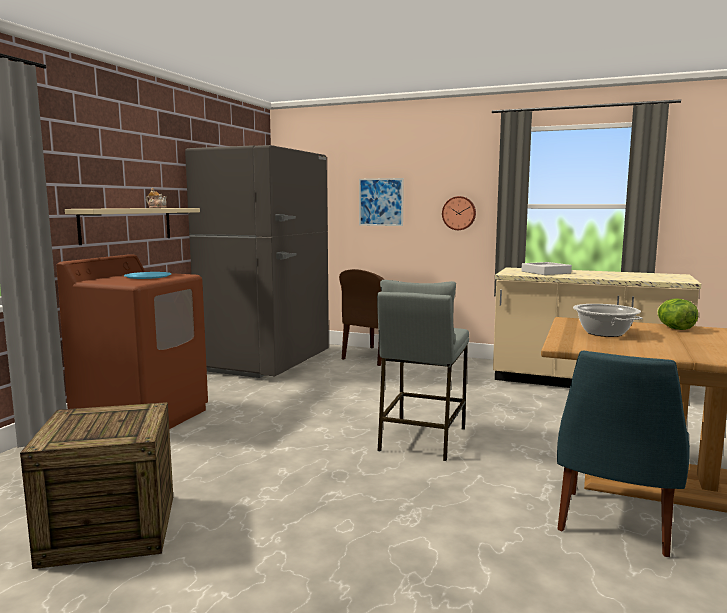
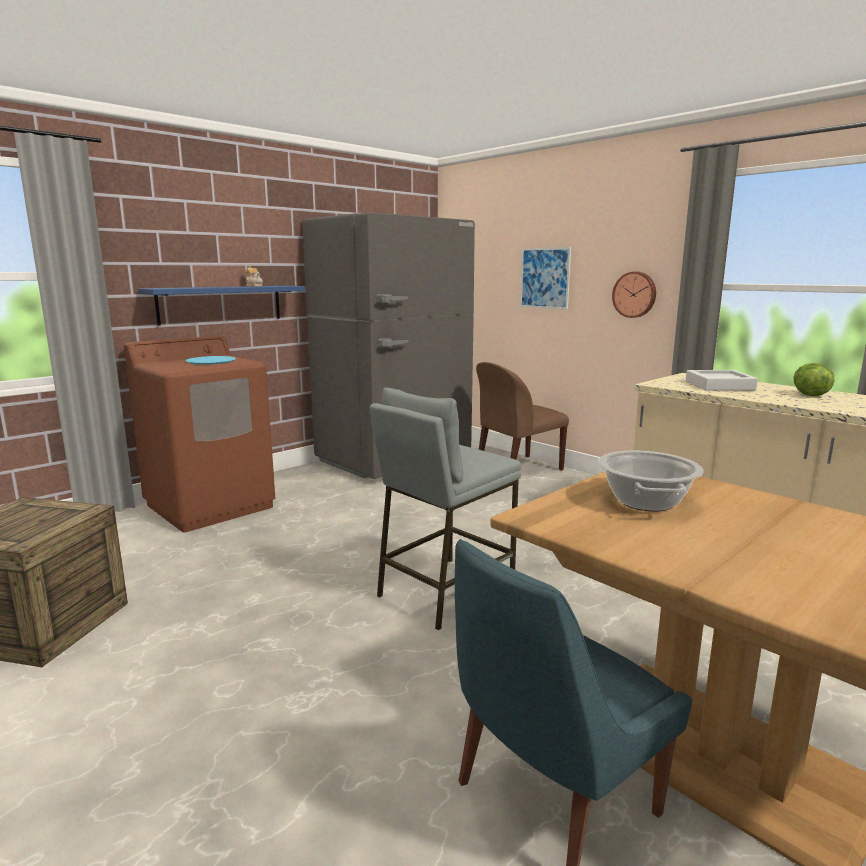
camera: 25 degrees right, 5 degrees up
(127, 225) = (221, 304): beige shelf -> blue shelf
(675, 328) = (790, 510): lettuce -> lettuce (809, 395)

